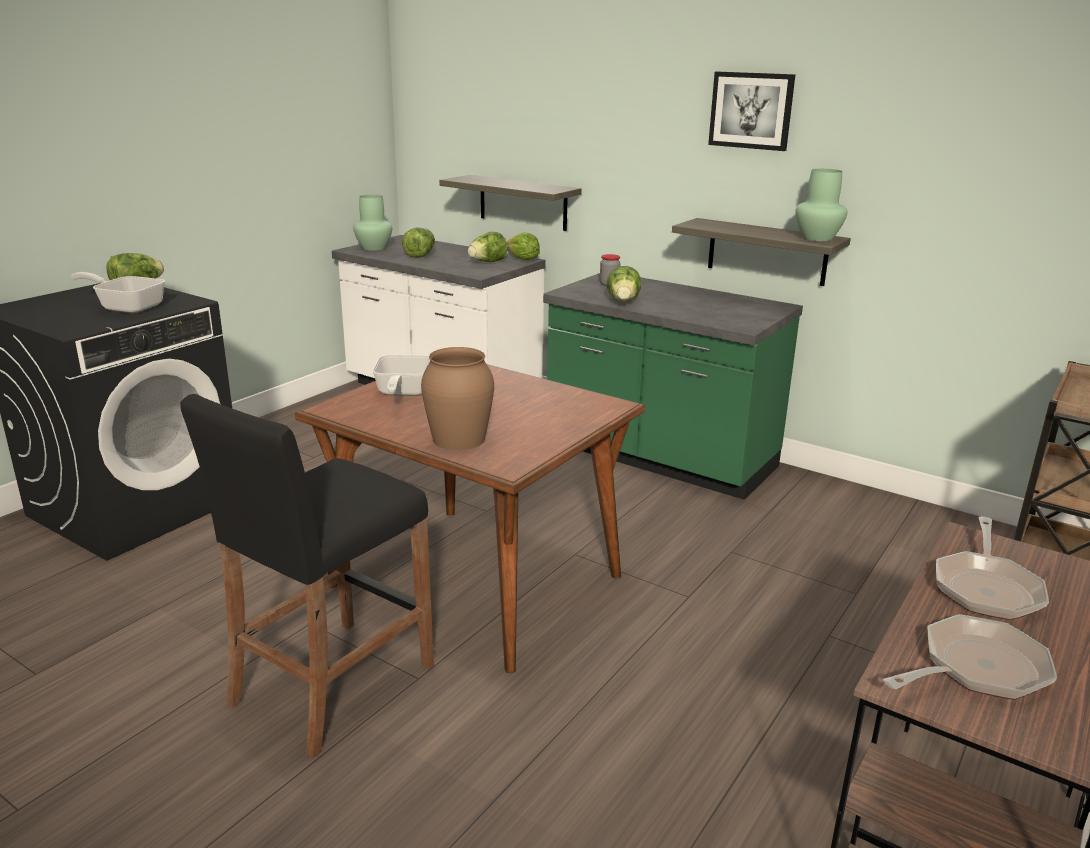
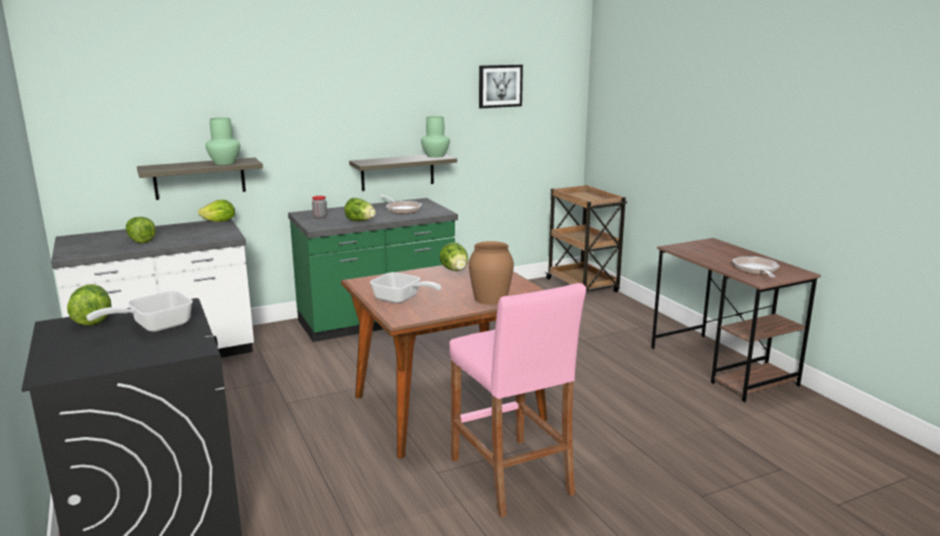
camera: 60 degrees left, 5 degrees down
(331, 684) = (511, 476): black stool -> pink stool
(373, 248) = (80, 249): green vase -> green vase (225, 163)
(487, 262) = (205, 229): lettuce -> lettuce (455, 271)
(751, 110) = (375, 88): picture -> picture (500, 86)
(986, 588) = (708, 255): frying pan -> frying pan (402, 209)

